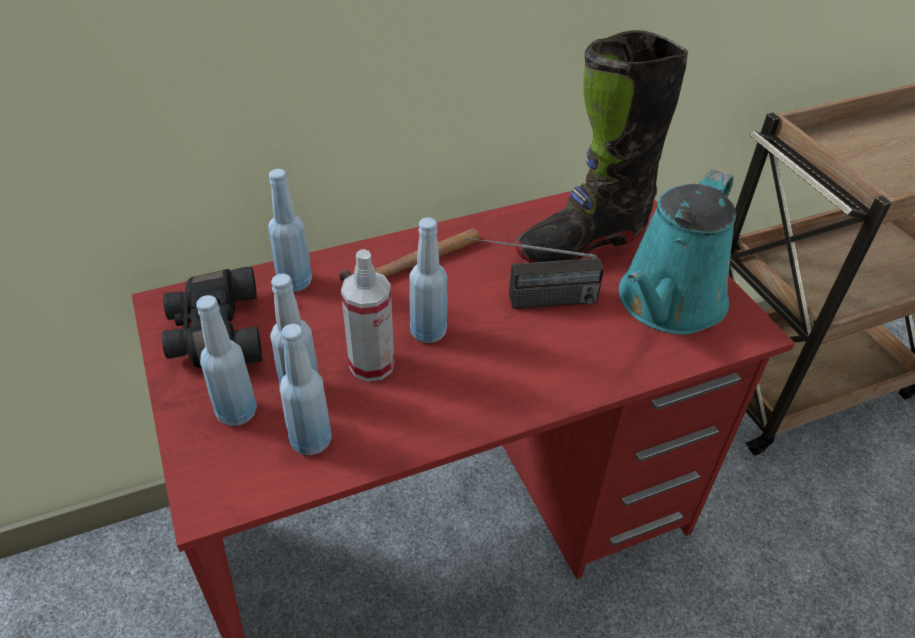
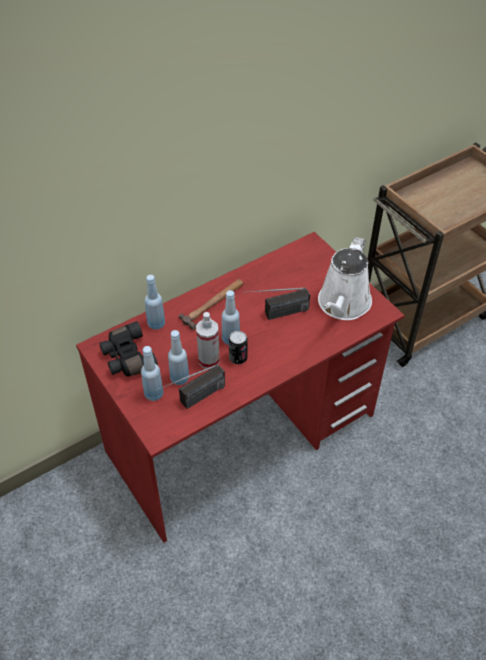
camera: 10 degrees left, 5 degrees up
(311, 440) = (193, 401): blue bottle -> radio
(432, 370) = (238, 358): none -> can
(582, 242) = (295, 277): black boot -> none
(667, 304) = (342, 305): turquoise watering can -> white watering can

